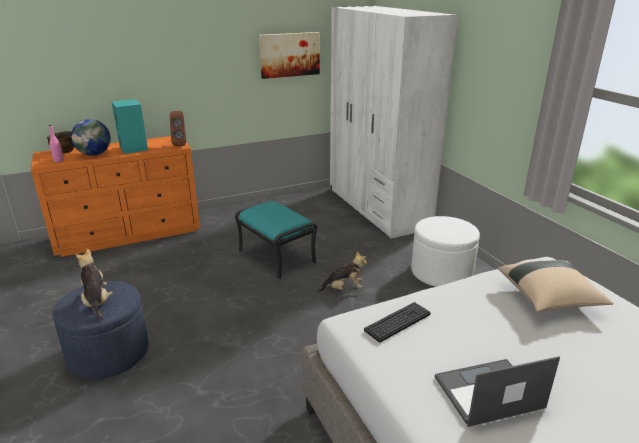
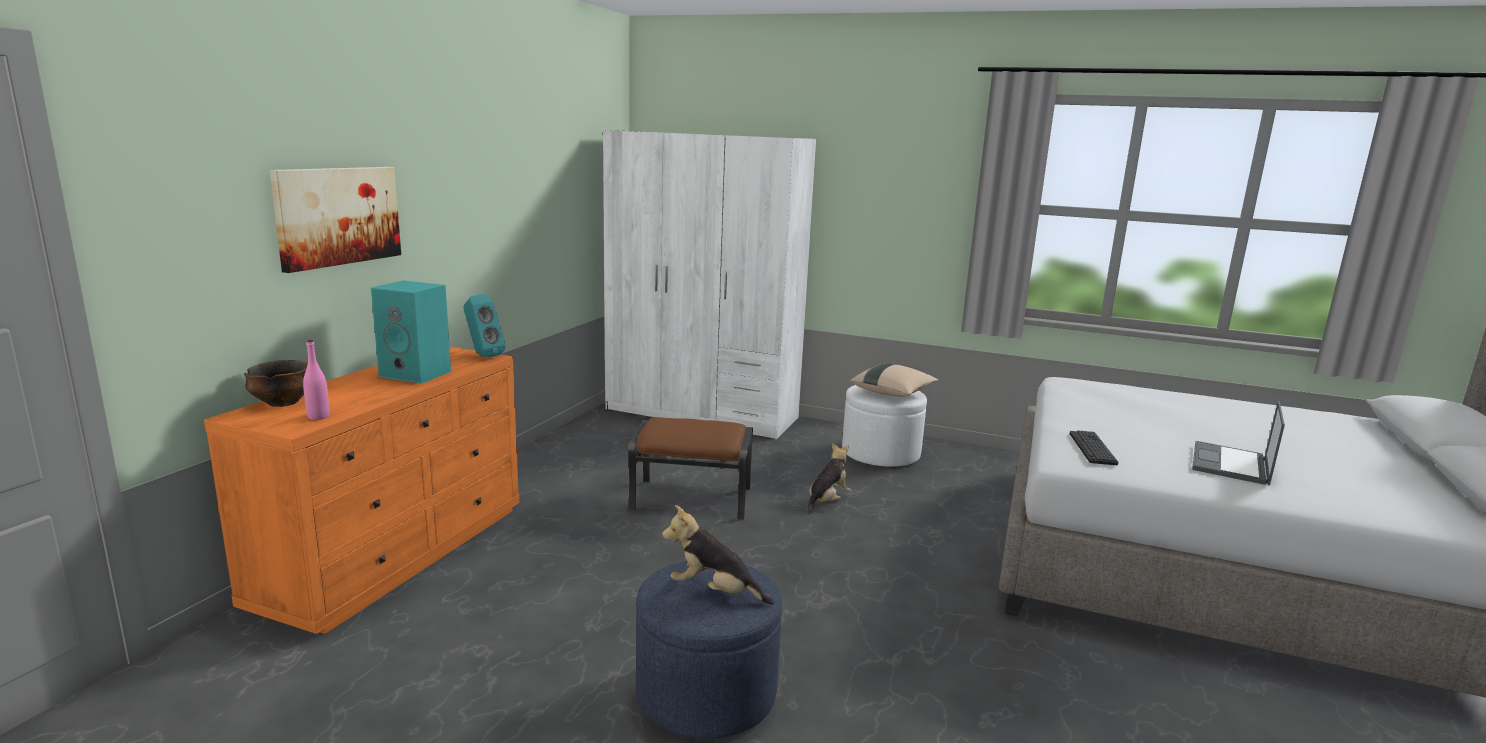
camera: 45 degrees left, 10 degrees down
(94, 154) = (365, 395): globe -> none
(180, 144) = (483, 355): brown speaker -> turquoise speaker
(277, 257) = (692, 499): turquoise ottoman -> brown ottoman
(289, 54) = (557, 200): picture -> picture (338, 216)
(549, 298) = (1123, 399): beige pillow -> beige pillow (893, 393)

